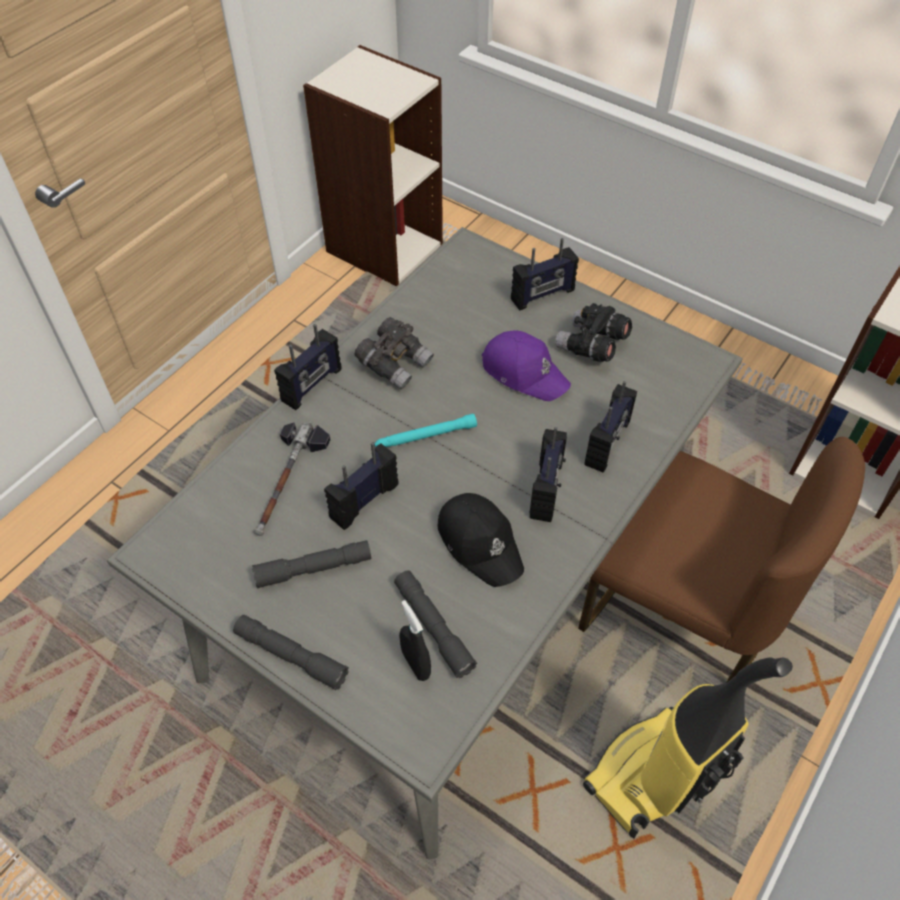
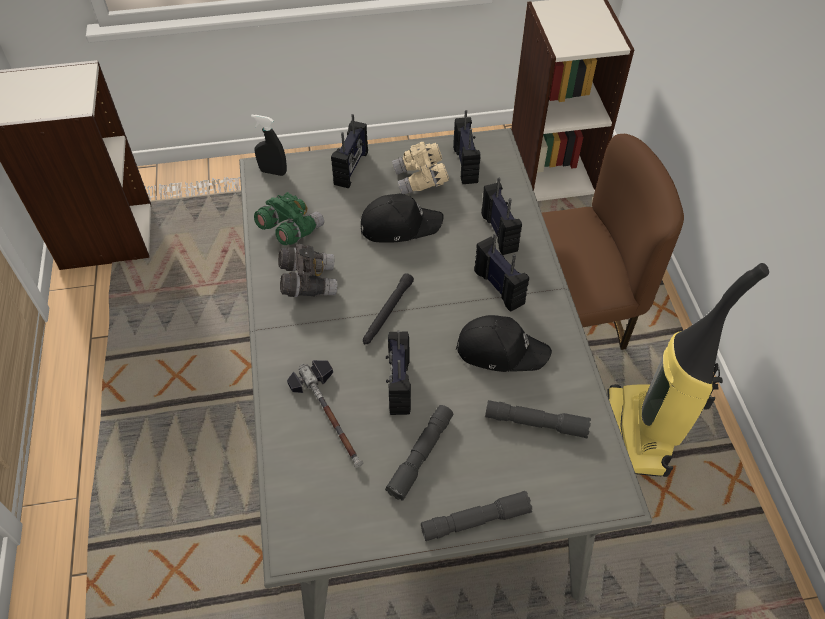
camera: 45 degrees left, 0 degrees up
(312, 385) = (267, 339): radio -> radio (466, 164)
(416, 664) = (552, 453): black spray bottle -> black spray bottle (273, 172)
(425, 436) = (387, 313): turquoise flashlight -> black flashlight
(431, 311) = (290, 229): none -> green binoculars
(524, 372) = (399, 225): purple cap -> black cap
(591, 346) = (420, 180): black binoculars -> beige binoculars

